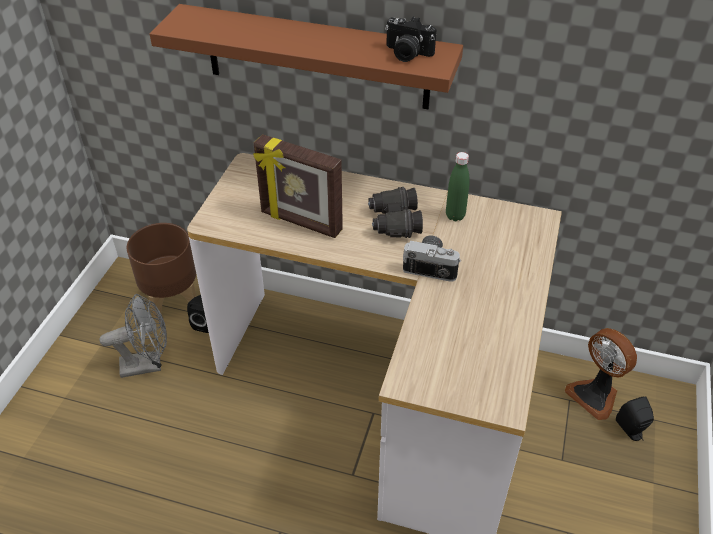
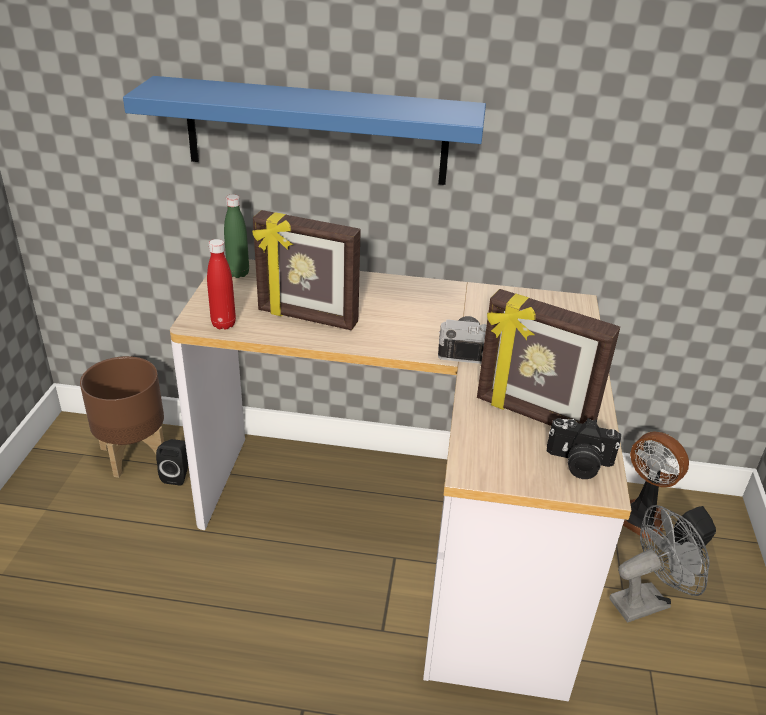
camera: 10 degrees left, 10 degrees down
(148, 364) = (109, 526): grey fan -> grey fan (646, 600)
(231, 225) = (223, 324): none -> red bottle
(316, 57) = (316, 131): brown shelf -> blue shelf
(394, 222) = (415, 312): black binoculars -> none
(406, 54) = (427, 109): camera -> camera (578, 464)
(455, 216) = (482, 304): green bottle -> green bottle (238, 273)
(468, 334) = (533, 415): none -> picture frame

